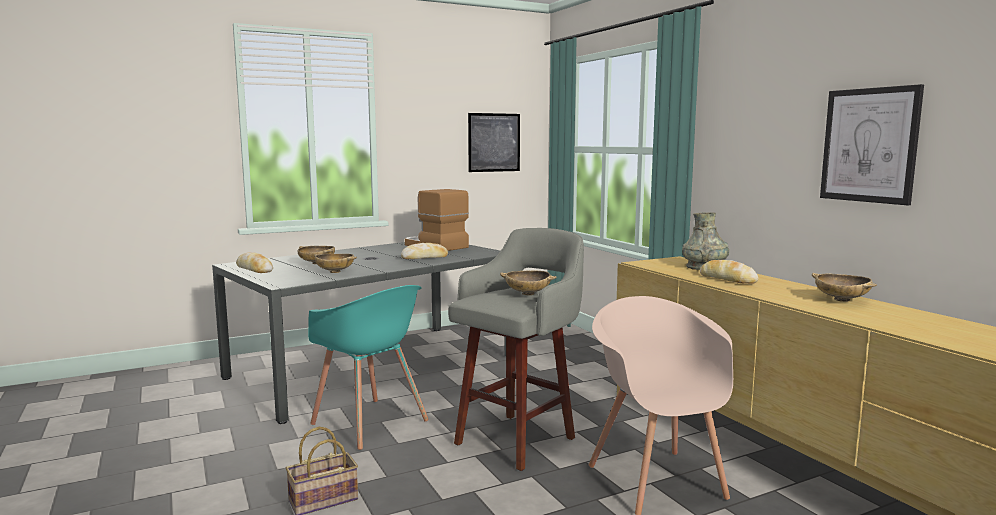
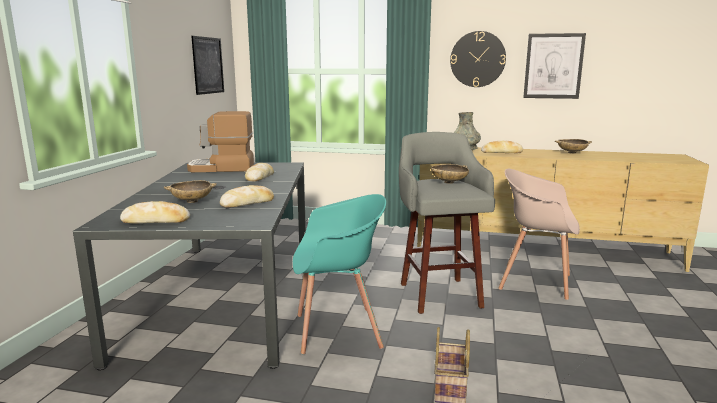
camera: 50 degrees left, 5 degrees up
(335, 272) = (248, 203): beige bowl -> bread
(762, 134) = (477, 59): none -> wall clock

